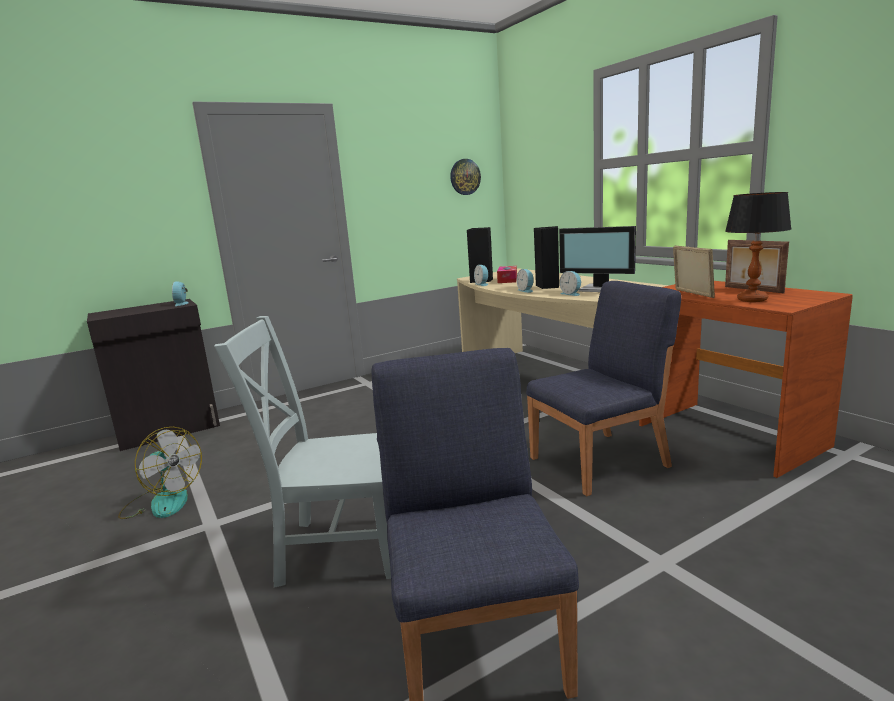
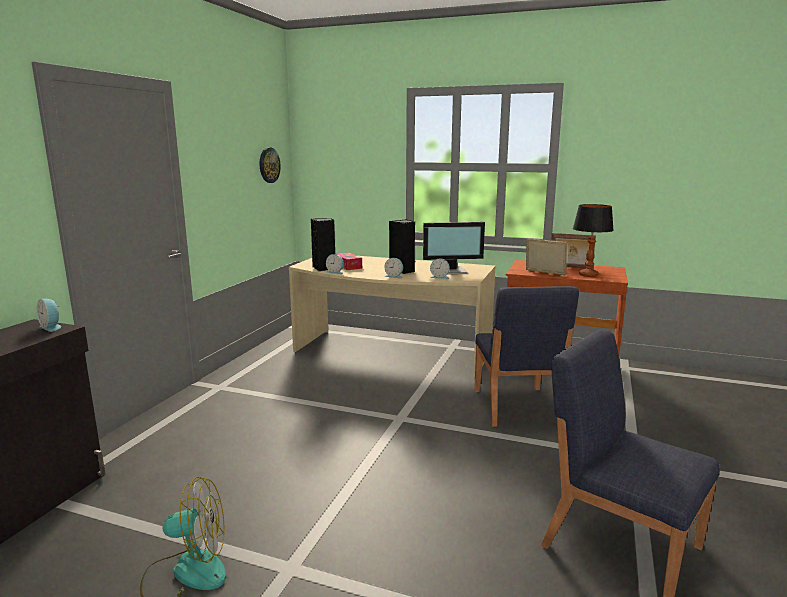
camera: 40 degrees left, 0 degrees up
(336, 548) = (442, 535): grey chair -> none
(600, 462) = (516, 407): blue chair -> blue chair turned 150 degrees clockwise

